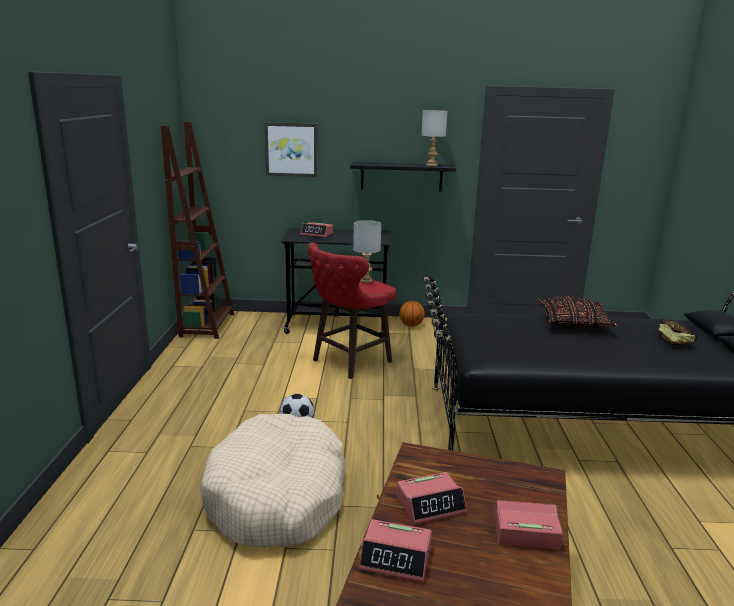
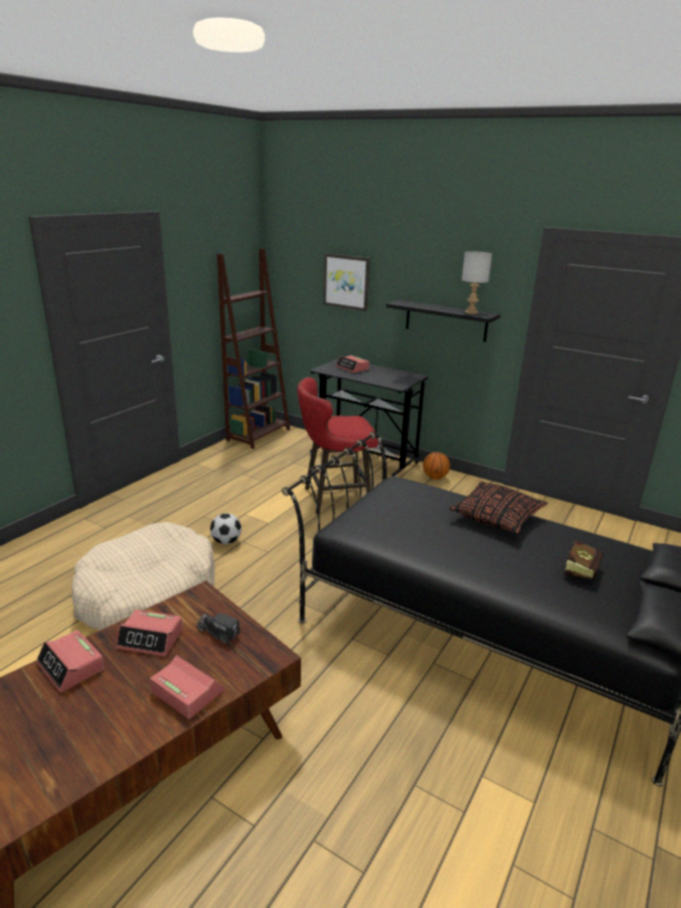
camera: 30 degrees right, 5 degrees up
(366, 281) = (352, 424): grey table lamp -> none
(480, 477) = (220, 633): none -> toy truck

